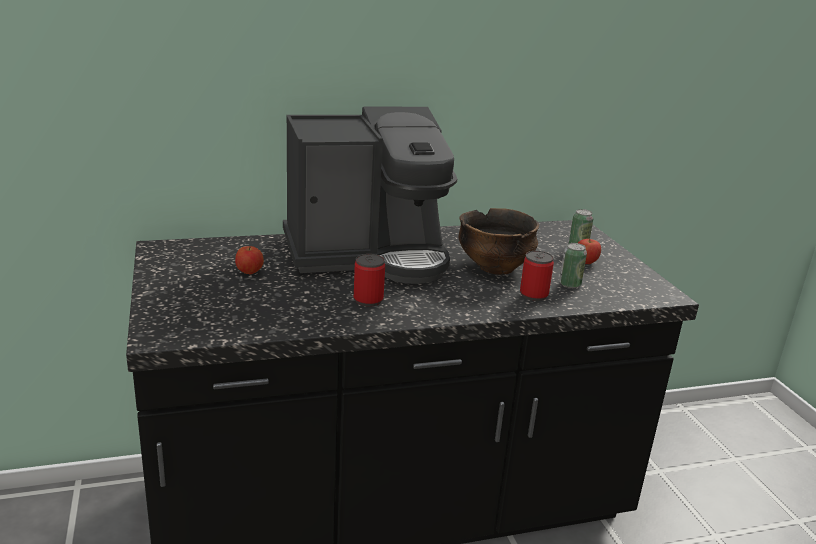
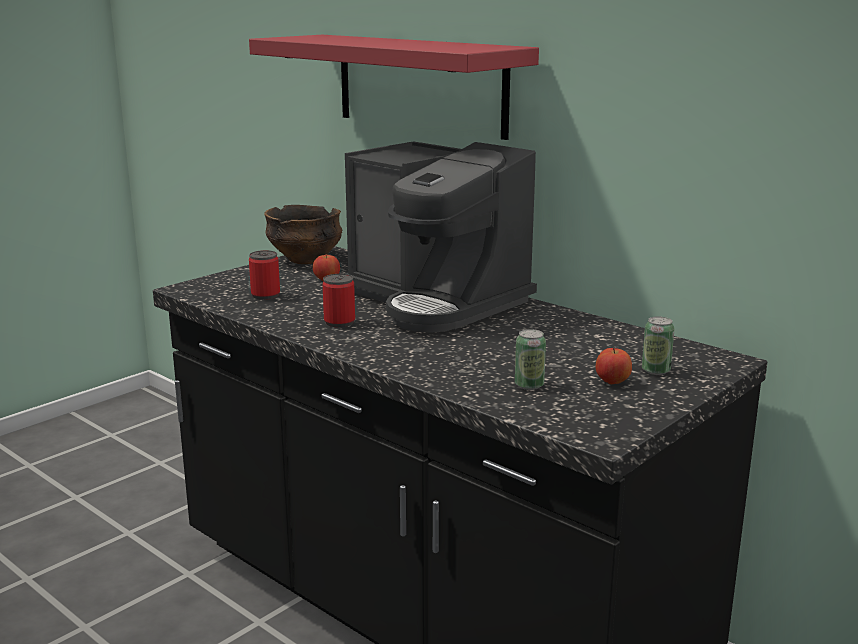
camera: 60 degrees right, 5 degrees down
(263, 57) = (420, 84): none -> red shelf
(495, 267) = (506, 347): bowl -> bowl (306, 259)
(533, 295) = (467, 375): can -> can (265, 295)

